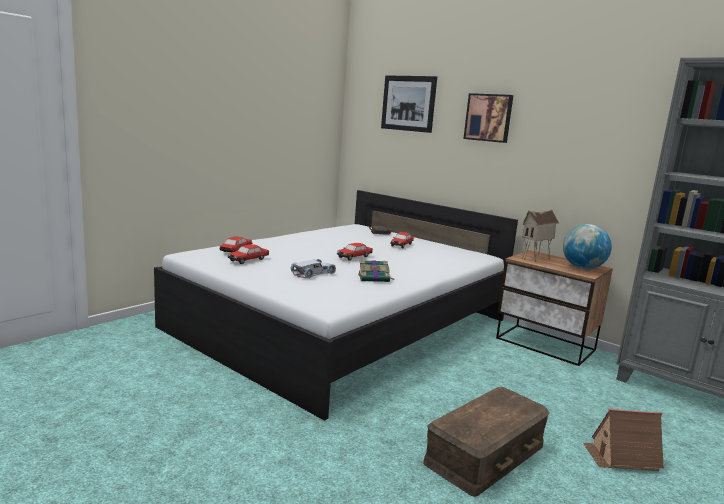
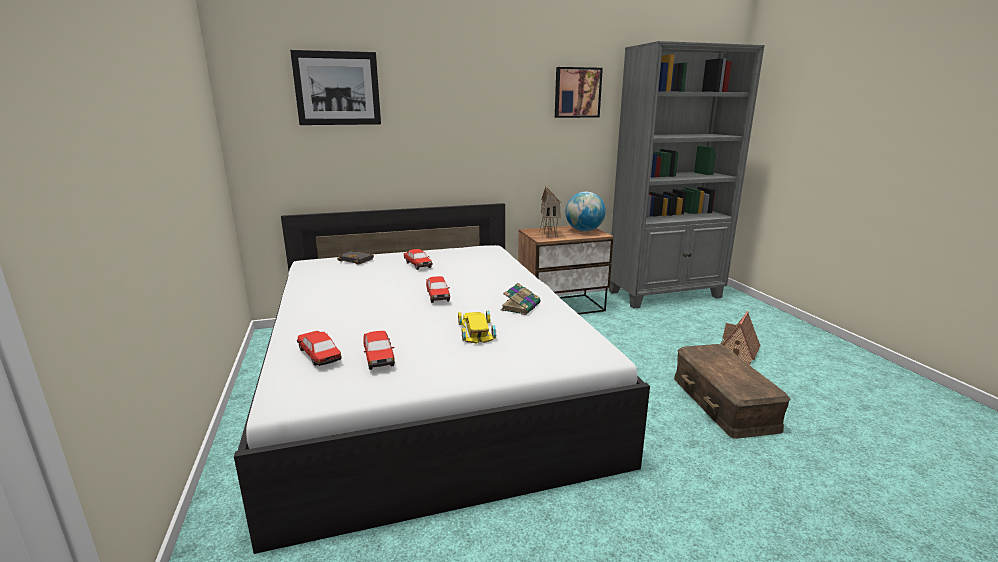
camera: 55 degrees left, 5 degrees up
(314, 273) = (477, 330): white toy car -> yellow toy car
(488, 117) = (452, 100): picture -> picture (577, 92)

